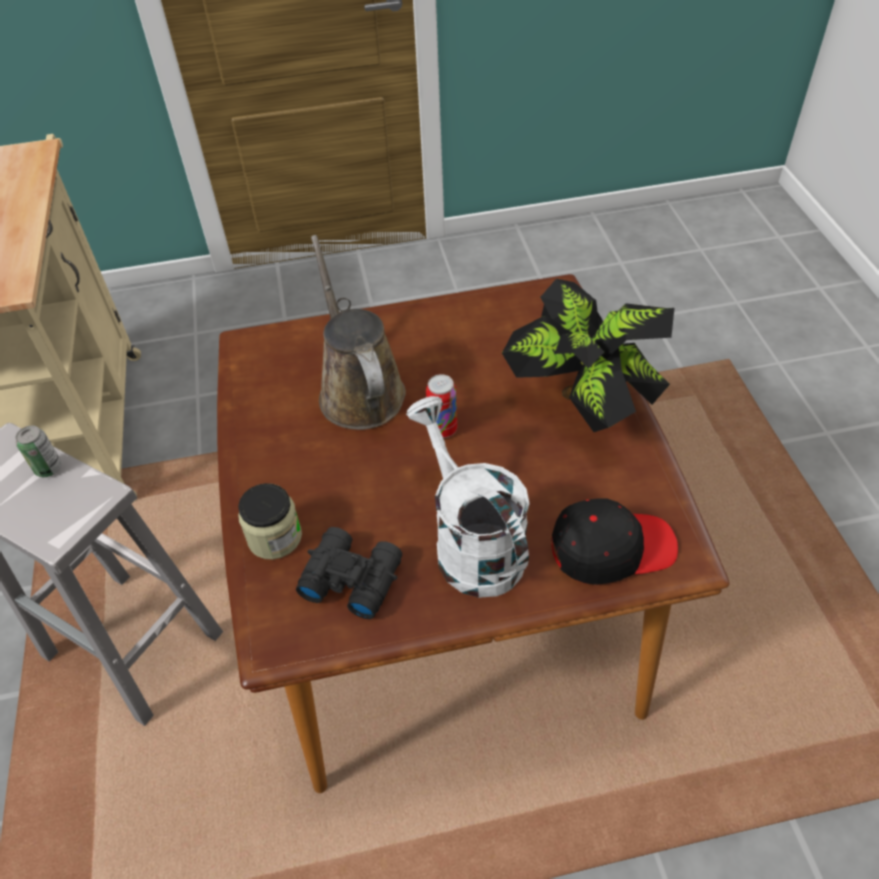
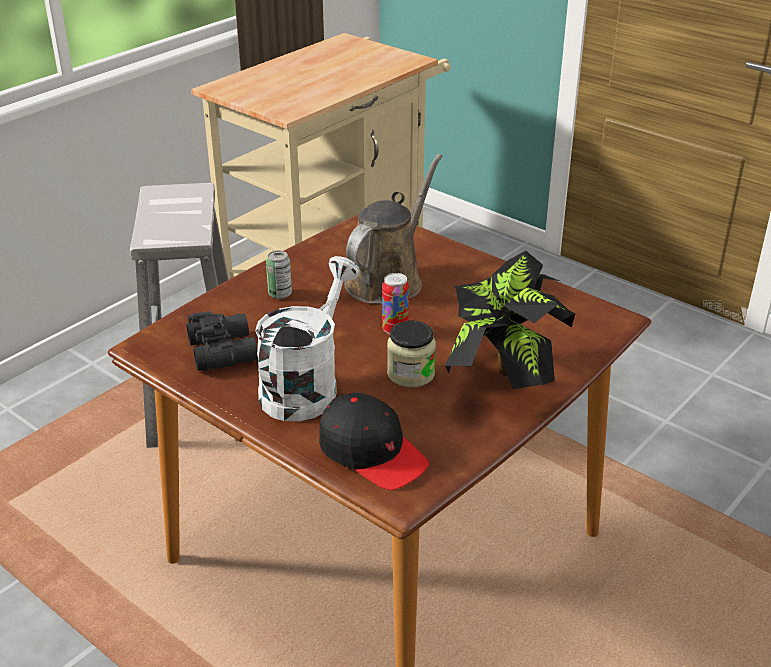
camera: 50 degrees right, 15 degrees down
(48, 468) = (195, 212): can -> can (280, 294)
(275, 537) = (225, 308): jar -> jar (411, 374)

